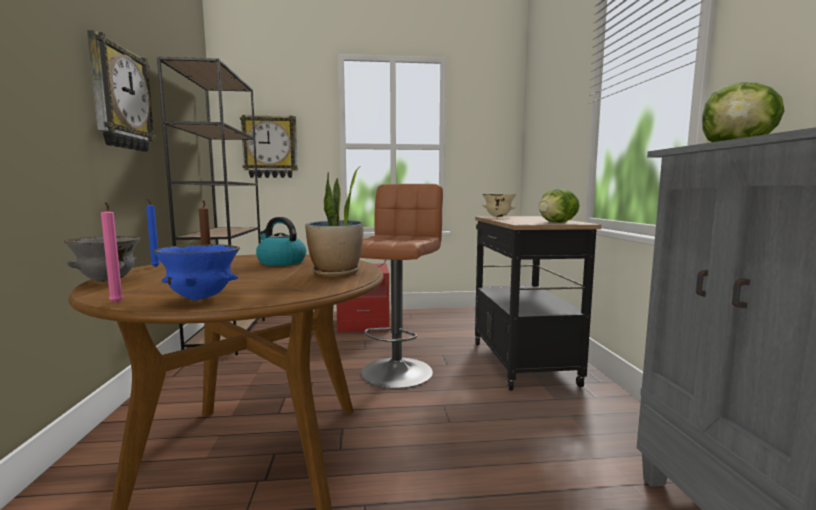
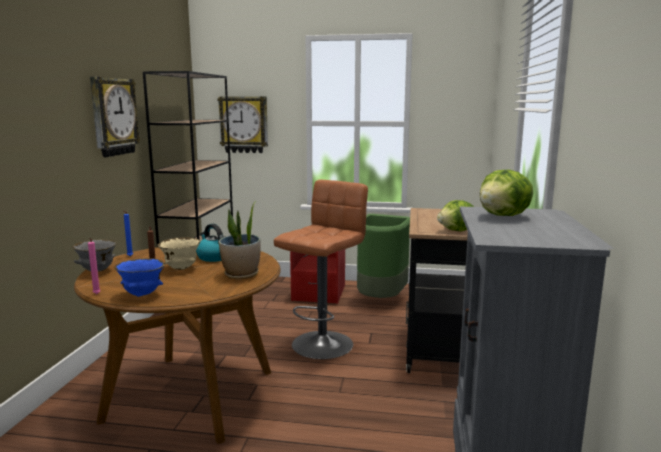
camera: 15 degrees right, 5 degrees up
(431, 324) = (381, 300): none -> green trash can
(497, 217) = (428, 211): beige bowl -> beige bowl (181, 268)

